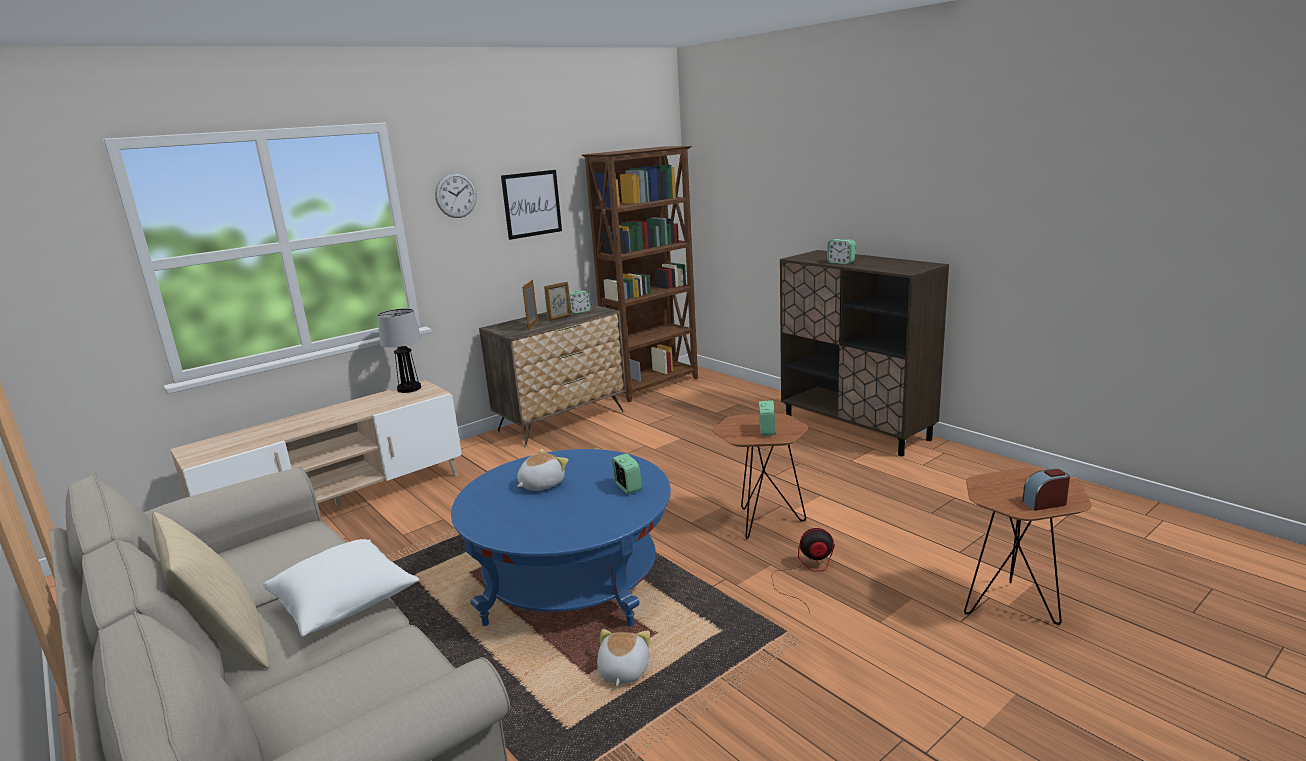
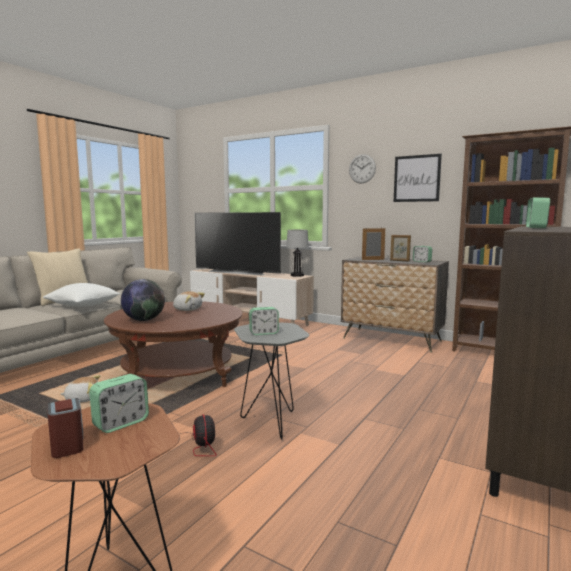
camera: 70 degrees right, 10 degrees down
(298, 426) = (238, 272): none -> television
(571, 582) = (178, 374): blue coffee table -> brown coffee table
(590, 516) = (144, 320): none -> globe
(627, 487) = (182, 322): alarm clock -> alarm clock (121, 423)
(761, 522) = (271, 421): brown side table -> grey side table

